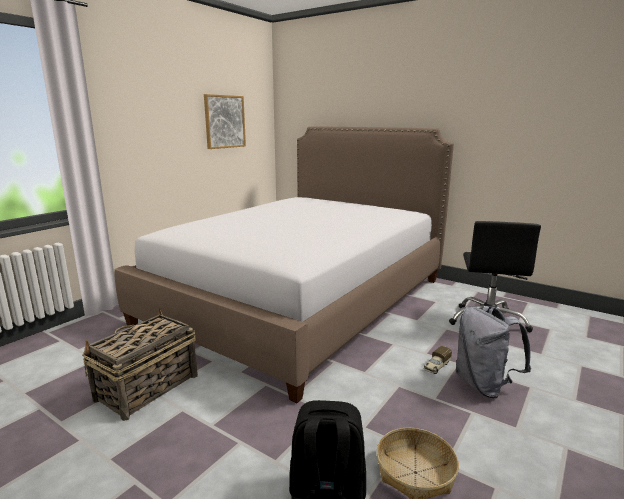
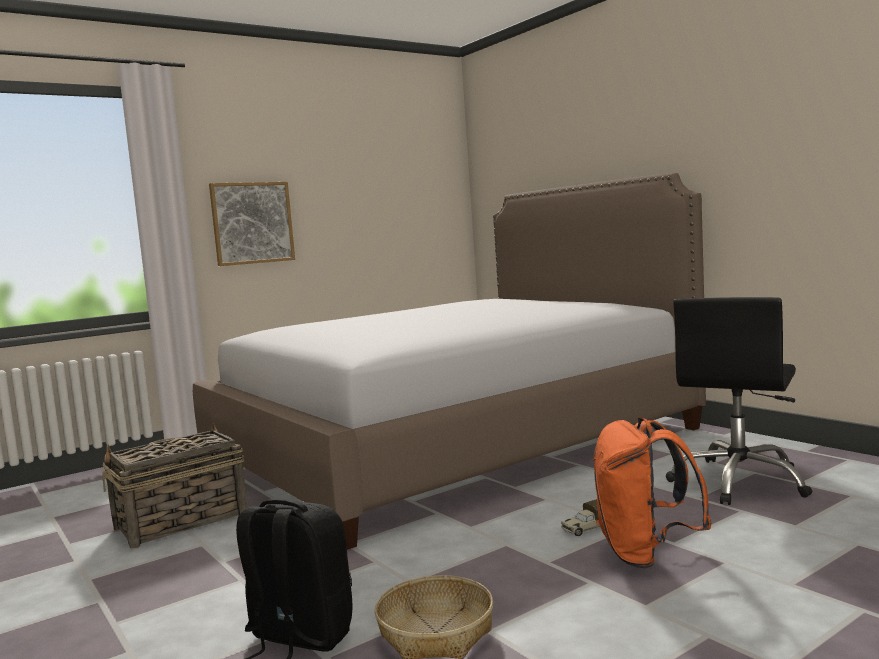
camera: 20 degrees right, 10 degrees down
(224, 121) = (383, 197): picture -> picture (252, 223)
(484, 385) = (645, 554): grey backpack -> orange backpack

